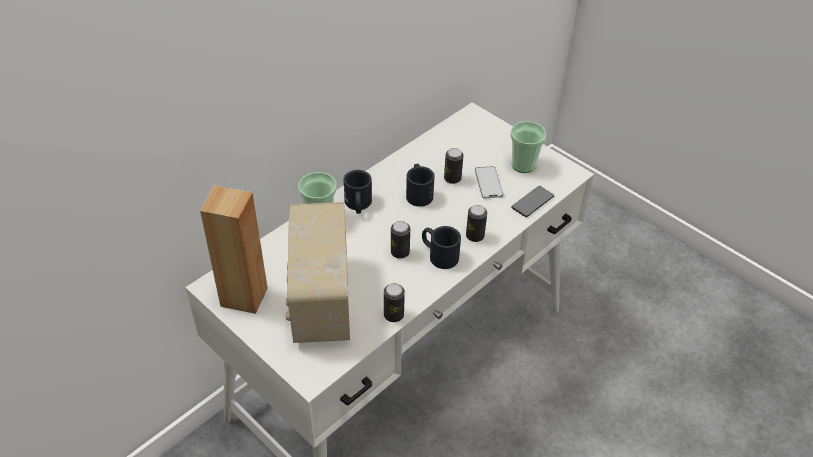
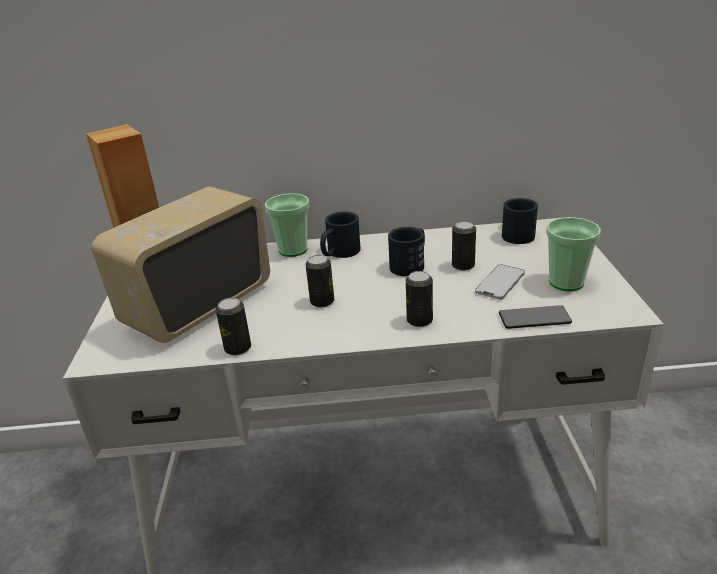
camera: 45 degrees right, 15 degrees down
(439, 254) = (357, 320): black mug -> black mug (515, 233)

